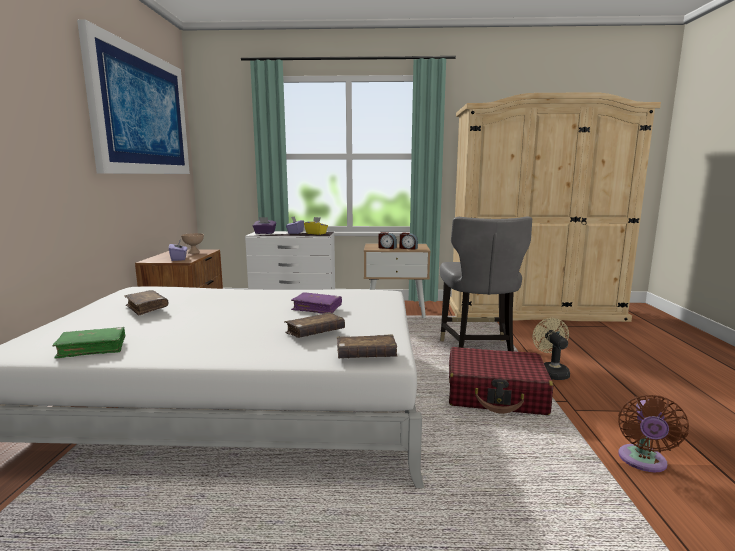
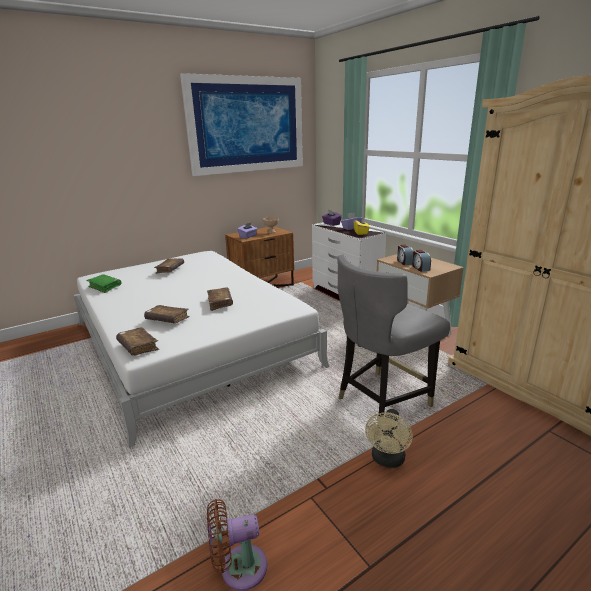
camera: 55 degrees right, 10 degrees up
(317, 308) = (220, 303): purple book -> brown book
(496, 394) = (295, 438): red suitcase -> none
(551, 372) = (387, 460): beige fan -> beige fan turned 150 degrees clockwise

